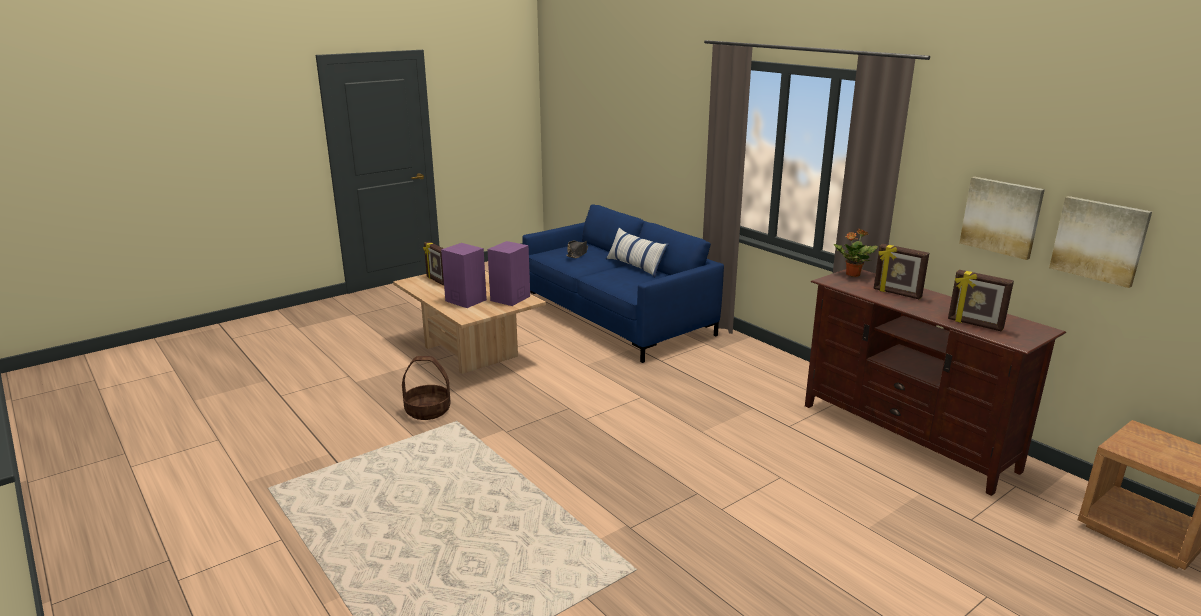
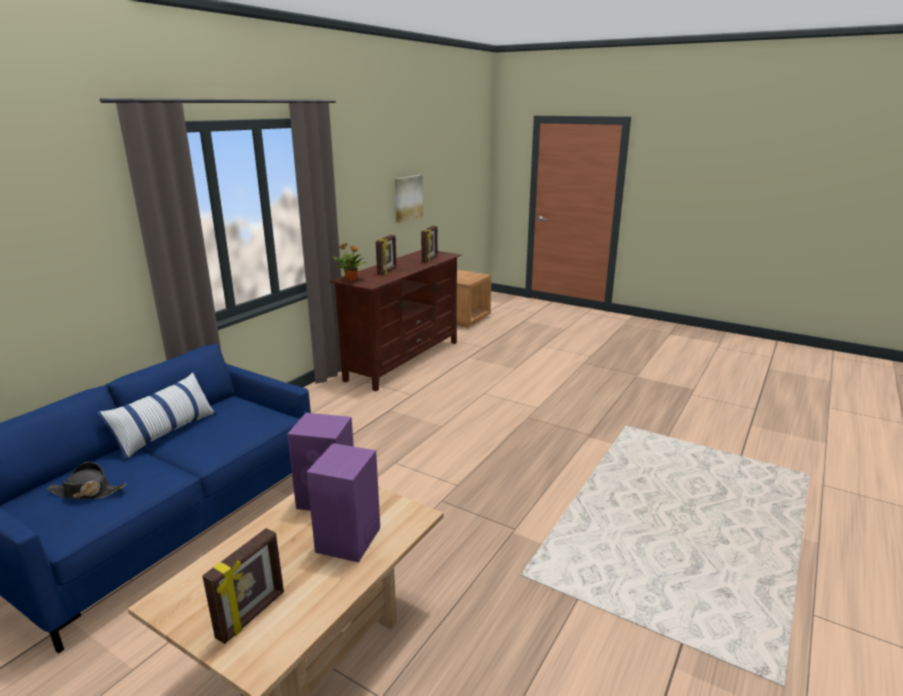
camera: 110 degrees left, 0 degrees up
(428, 410) = (513, 614): basket -> none
(1001, 217) = (373, 204): picture -> none

